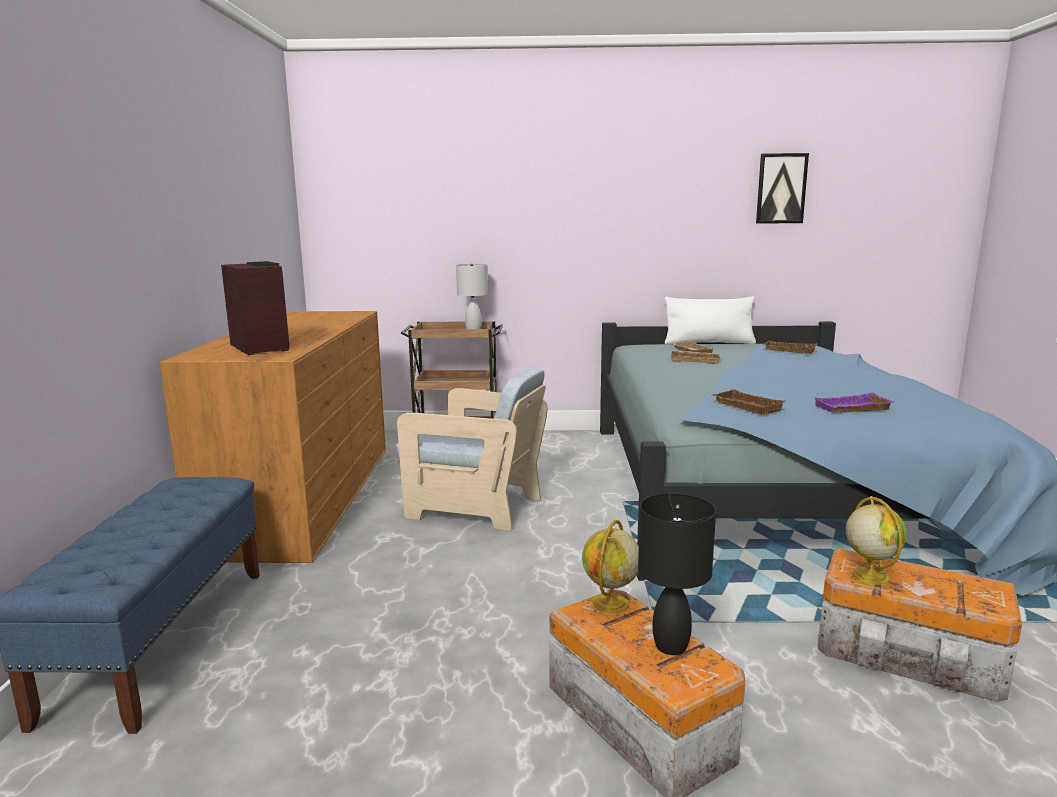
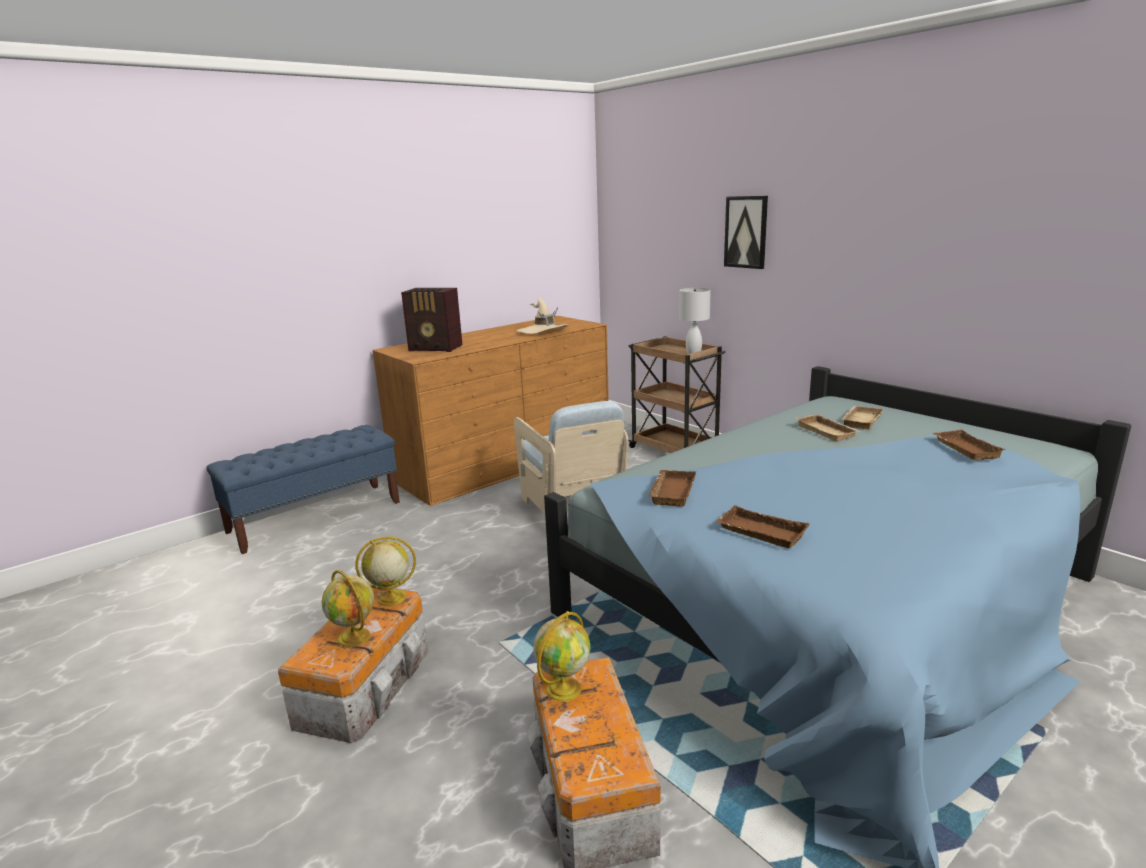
camera: 50 degrees right, 5 degrees up
(260, 347) = (436, 348): radio -> radio turned 90 degrees clockwise
(332, 321) = (542, 331): none -> beige hat
(671, 645) = (354, 638): black table lamp -> globe
(708, 343) = (926, 415): white pillow -> none
(781, 188) = (1068, 218): picture -> picture (746, 232)
(852, 409) = (759, 533): purple tray -> brown tray

